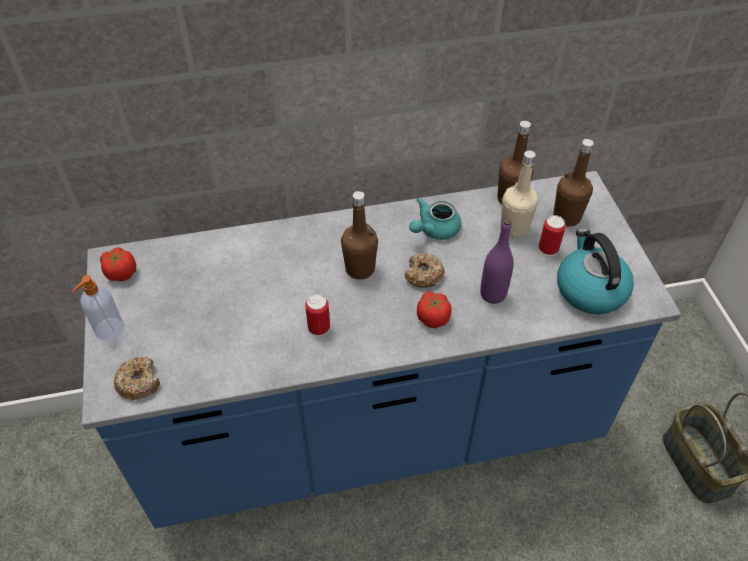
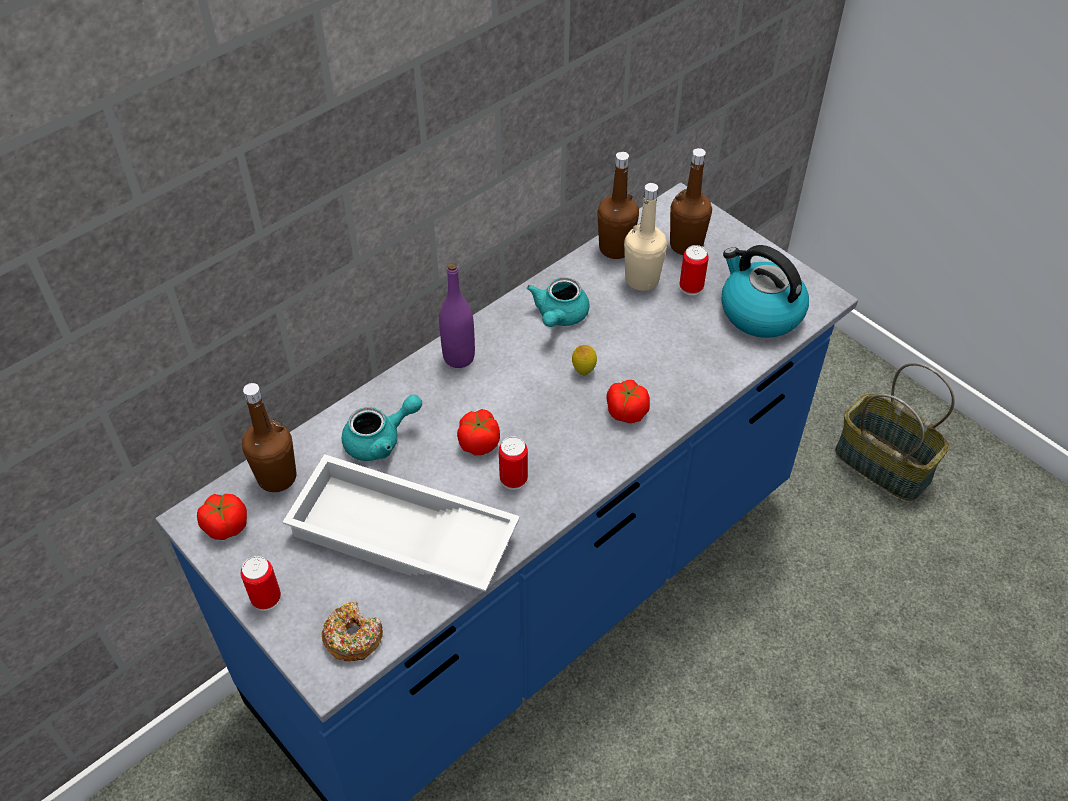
camera: 30 degrees left, 0 degrees up
(109, 330) = (266, 598): soap dispenser -> can
(217, 331) = (400, 537): none -> white tray
(253, 261) = (380, 440): none -> turquoise teapot
(315, 292) = (479, 442): none -> tomato
(360, 269) = (510, 394): brown bottle -> brown bottle (277, 477)
(423, 275) = (583, 371): donut -> lemon
(493, 294) = (669, 359): purple bottle -> purple bottle (459, 357)

